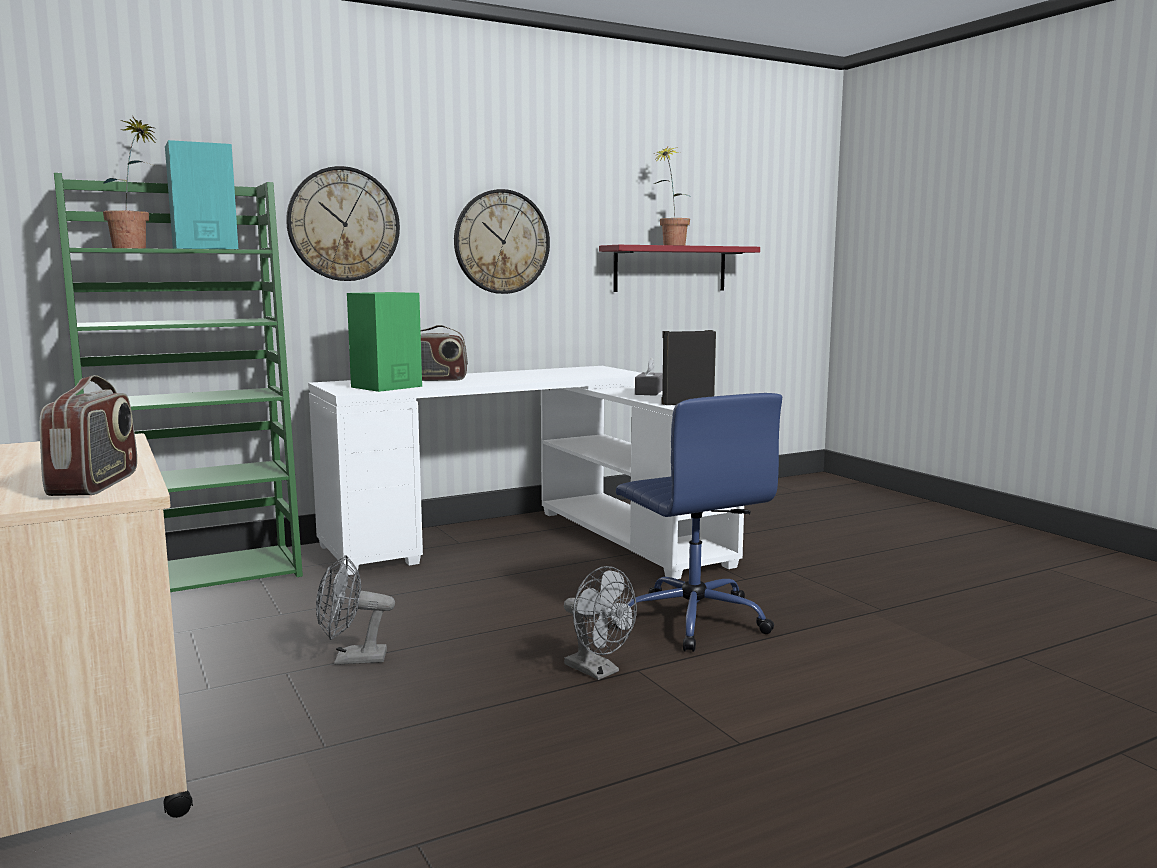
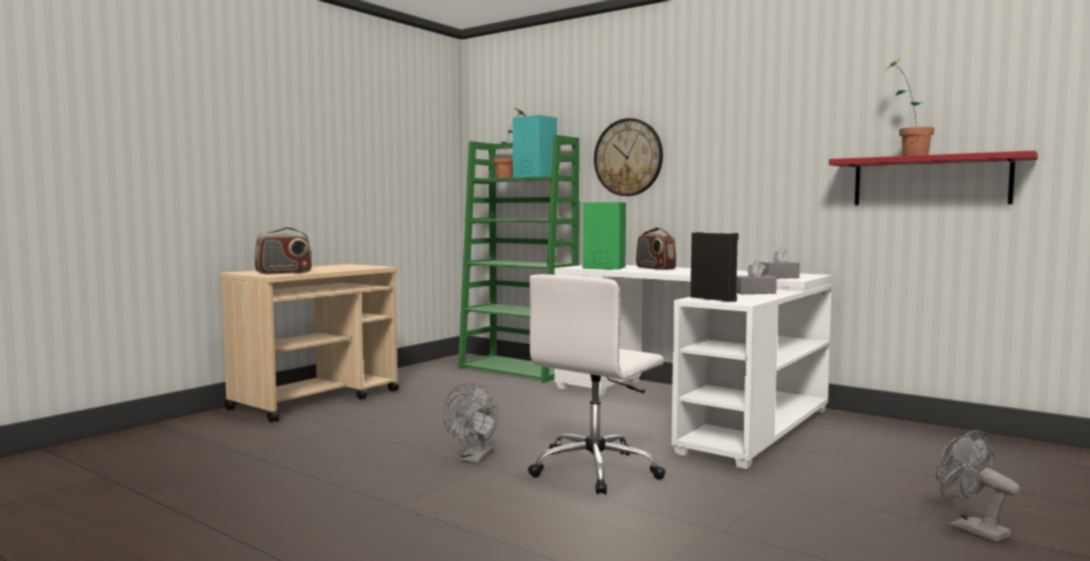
camera: 65 degrees right, 5 degrees down
(352, 659) = (441, 412): grey fan -> grey fan (970, 529)
(501, 242) = (742, 163): wall clock -> none
(609, 373) = (778, 277): none -> grey tissue box
(692, 620) = (596, 469): blue office chair -> white office chair

